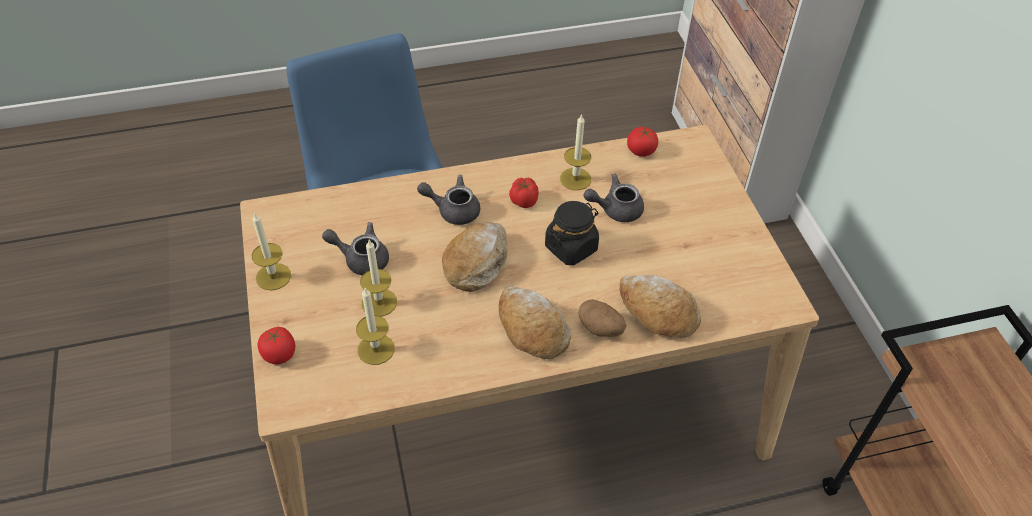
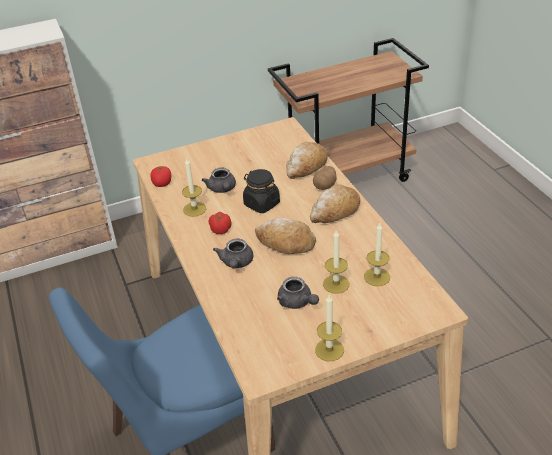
camera: 95 degrees left, 10 degrees down
(279, 354) = (400, 325): tomato -> none
(361, 259) = (297, 302): grey teapot -> grey teapot turned 45 degrees counterclockwise

